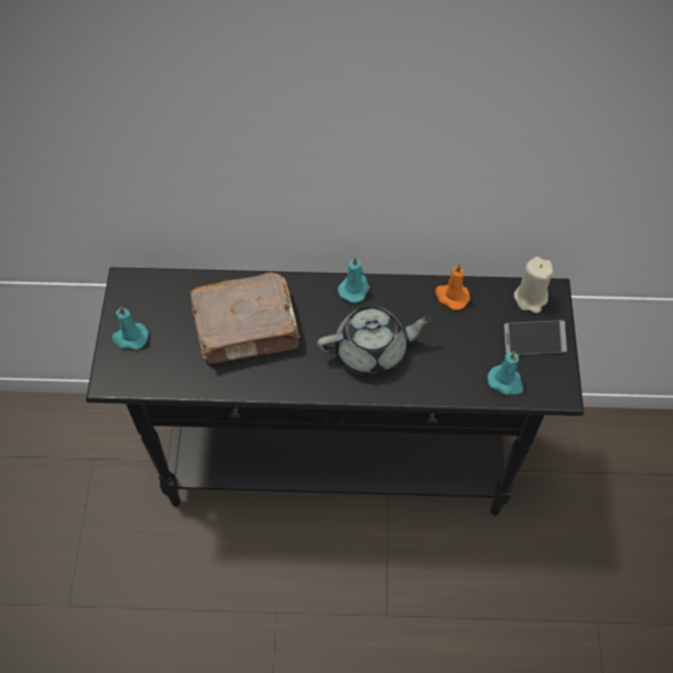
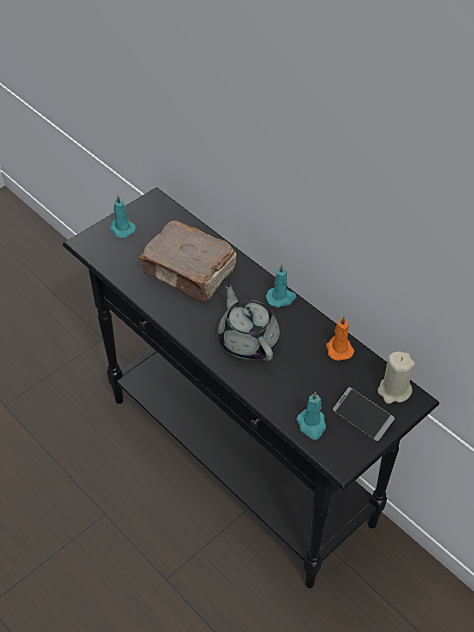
camera: 45 degrees right, 10 degrees down
(372, 350) = (248, 340): grey teapot -> grey teapot turned 150 degrees counterclockwise

